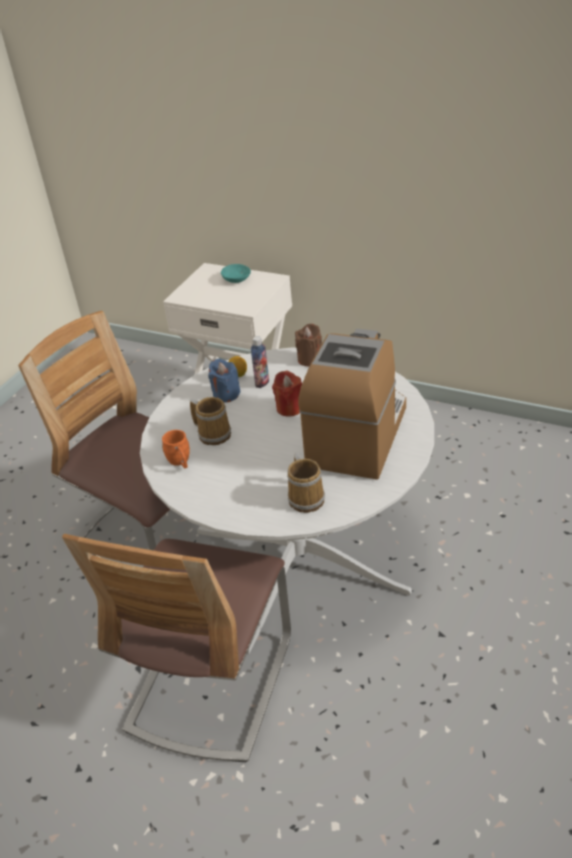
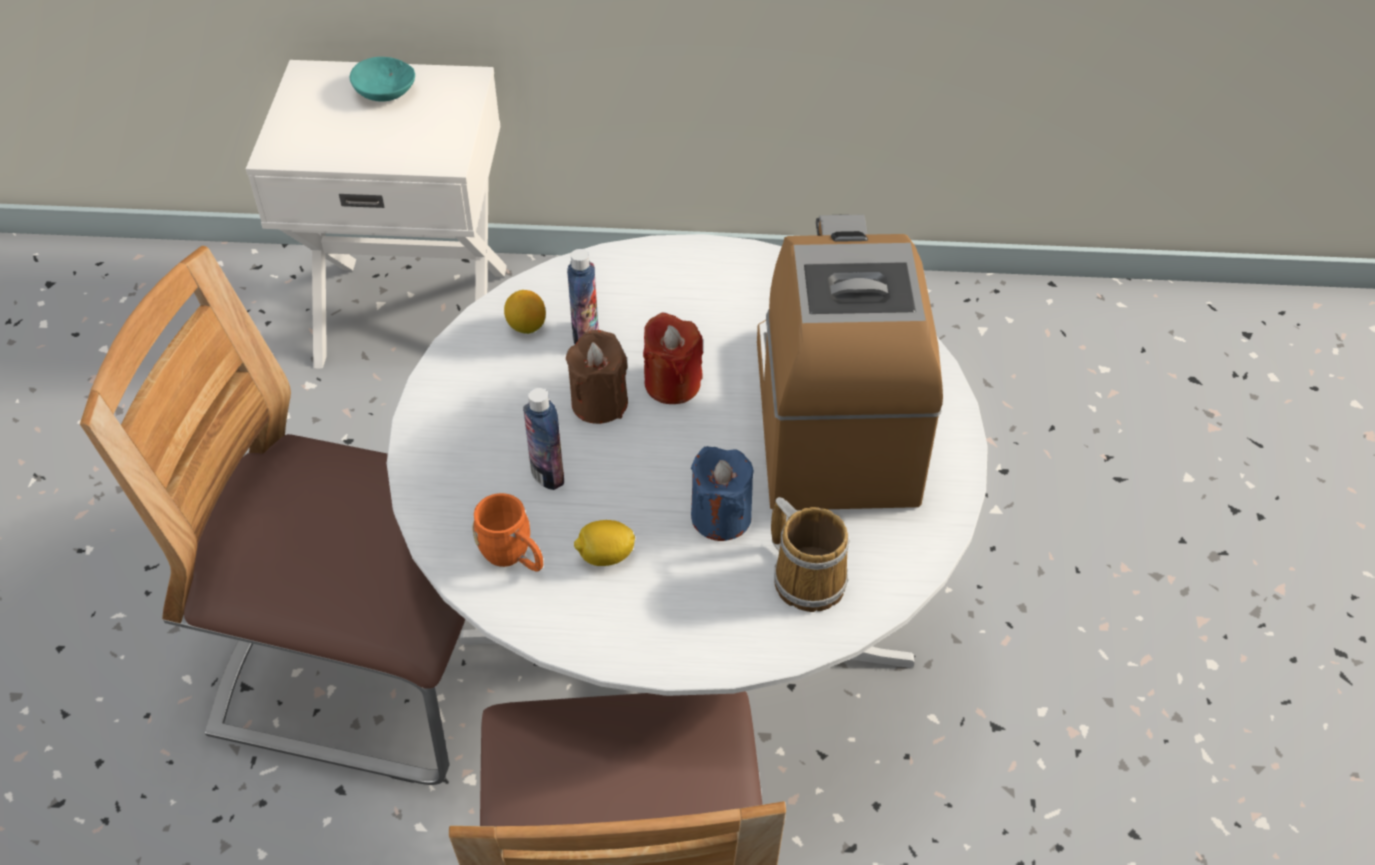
camera: 25 degrees left, 10 degrees up
(213, 433) = (547, 474): mug -> bottle
(220, 470) = (605, 556): none -> lemon
(226, 394) = (525, 378): blue candle -> blue candle (721, 517)
(310, 359) = (655, 264): brown candle -> brown candle (599, 403)

